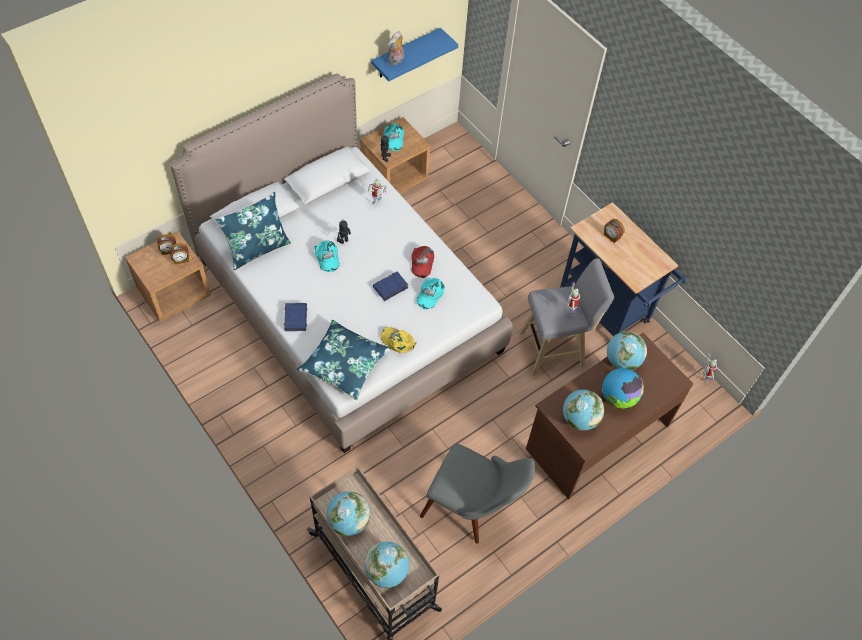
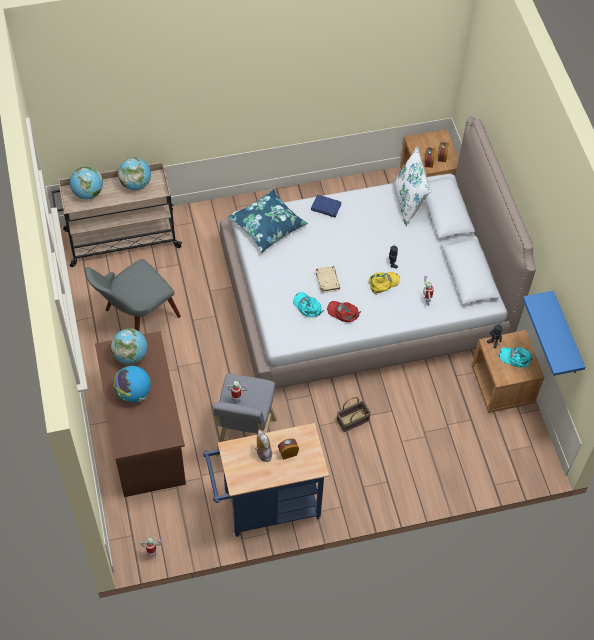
camera: 115 degrees right, 0 degrees up
(257, 249) = (409, 202): blue pillow -> white pillow
(327, 257) = (378, 246): turquoise cap -> none
(390, 287) = (327, 280): blue book -> beige book
(396, 61) = (544, 310): plush toy -> plush toy (262, 453)
(398, 341) = (271, 267): yellow cap -> yellow cap (383, 283)
(488, 273) = (352, 421): none -> basket
(622, 361) = (165, 413): globe -> none

